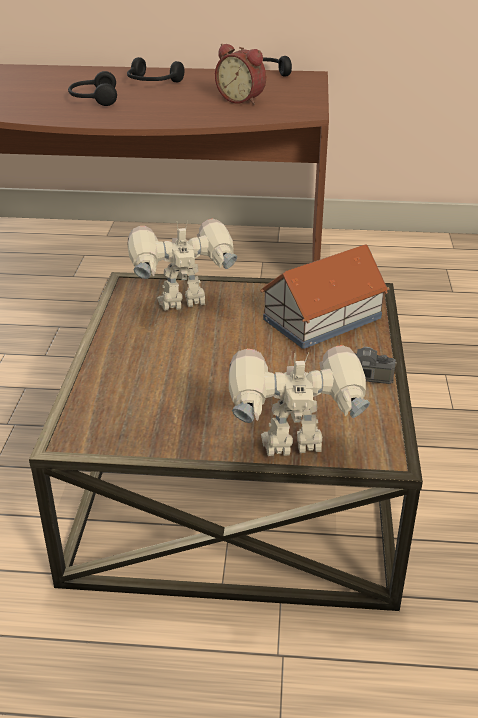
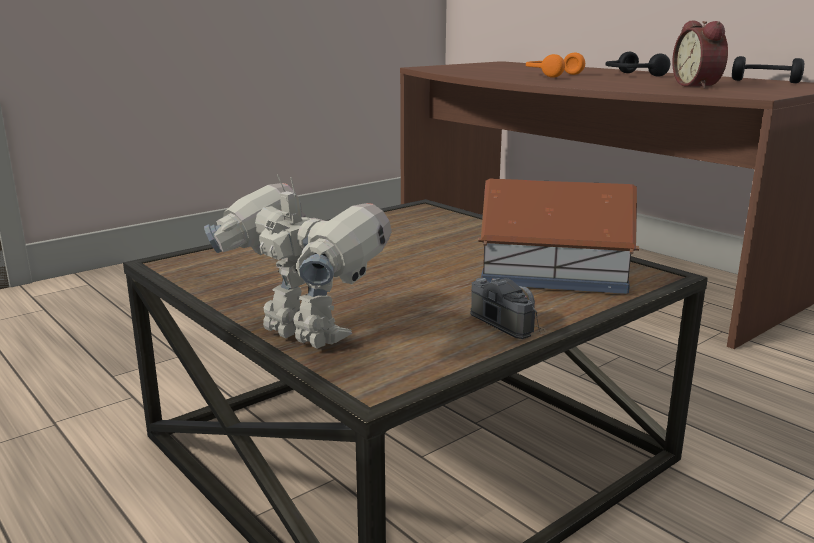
camera: 45 degrees right, 15 degrees down
(93, 99) = (550, 75): black headphones -> orange headphones
(183, 305) = (437, 229): toy robot -> none

